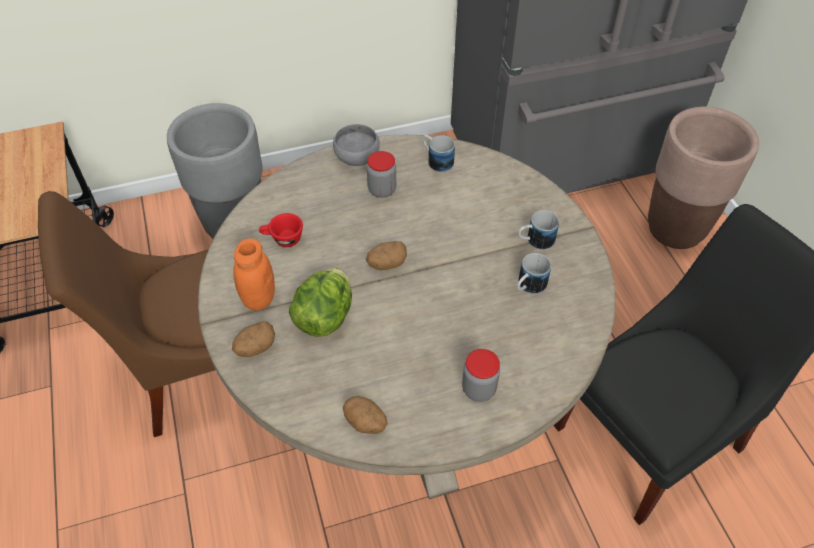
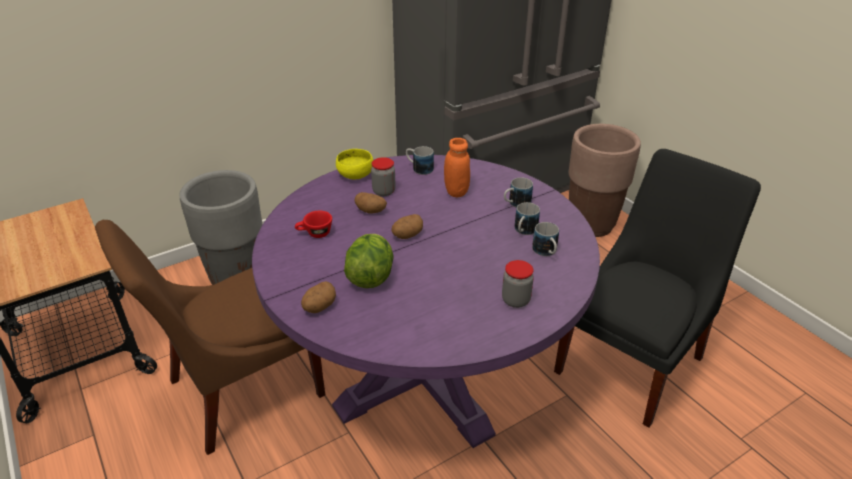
camera: 15 degrees left, 15 degrees down
(259, 298) = (309, 274): orange jar -> orange jar (456, 192)
(356, 157) = (354, 175): grey bowl -> yellow bowl
(366, 423) = (434, 339): potato -> potato (371, 211)
(406, 392) = (425, 372): beige dining table -> purple dining table
(543, 325) = (546, 252): none -> mug

